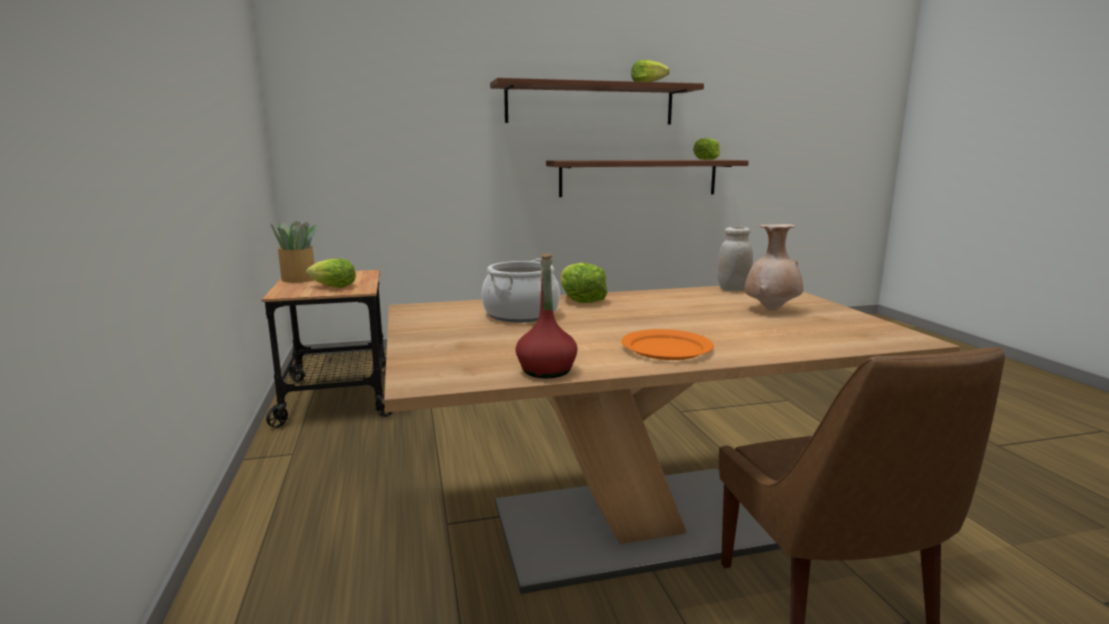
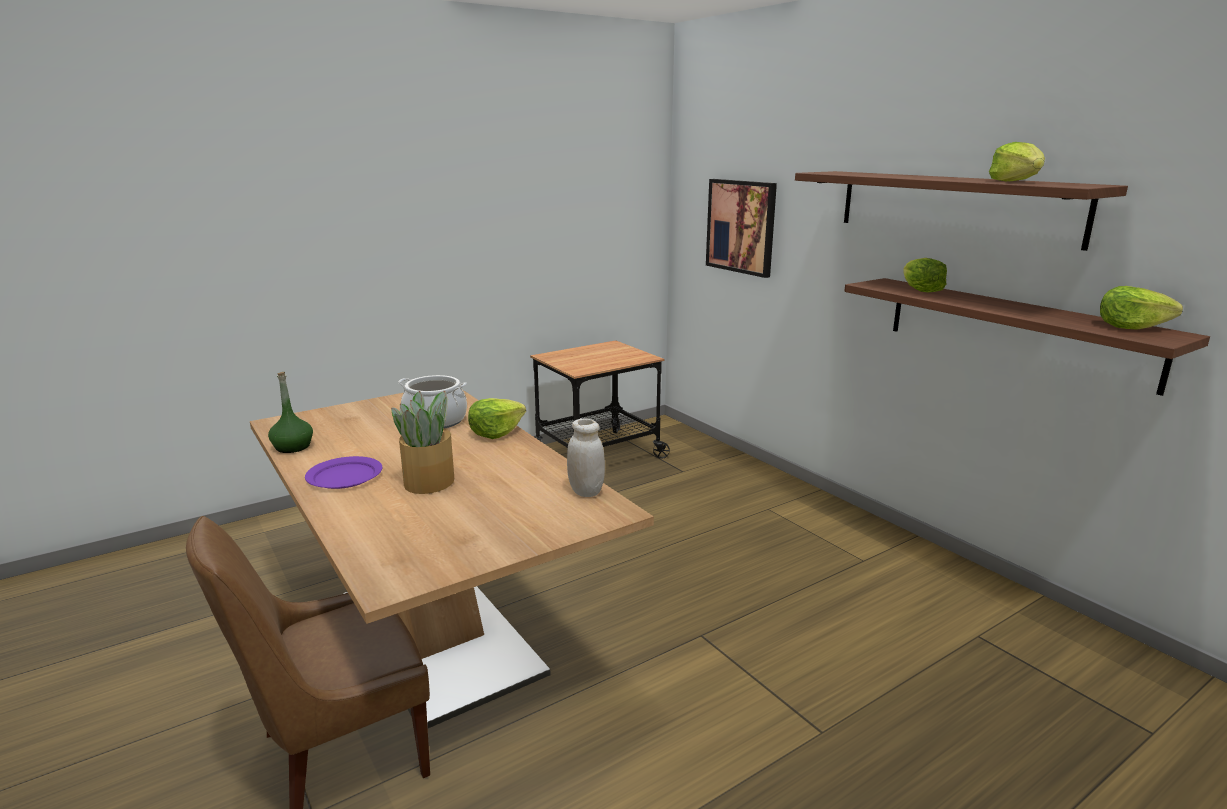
camera: 70 degrees right, 5 degrees up
(298, 279) = (600, 347): potted plant -> potted plant (430, 481)
(333, 287) = (583, 361): lettuce -> lettuce (920, 290)
(387, 136) = (741, 226): none -> picture
(546, 370) = (292, 447): red bottle -> green bottle
(665, 348) = (344, 476): orange plate -> purple plate
(771, 310) = (491, 513): beige vase -> none

